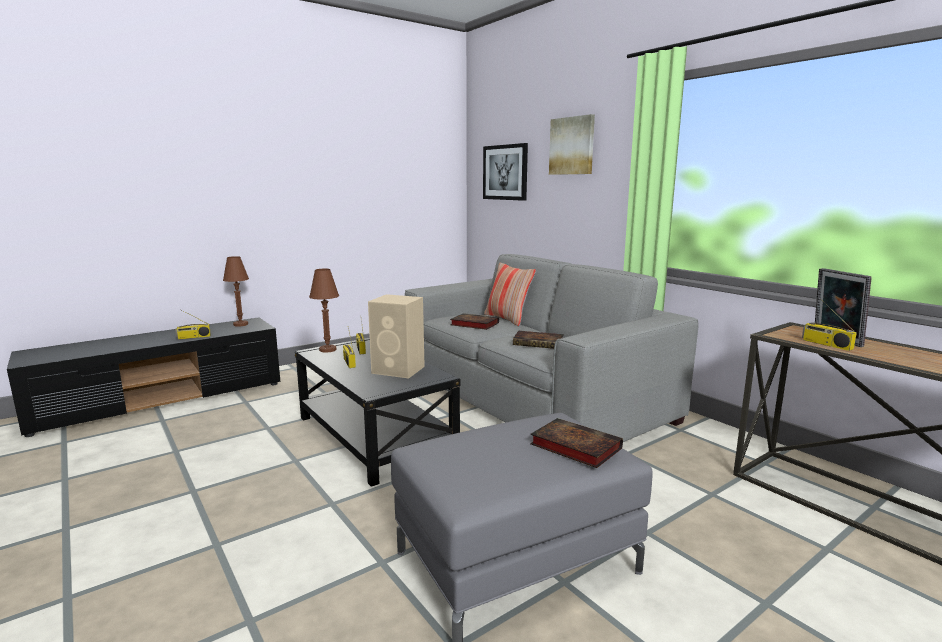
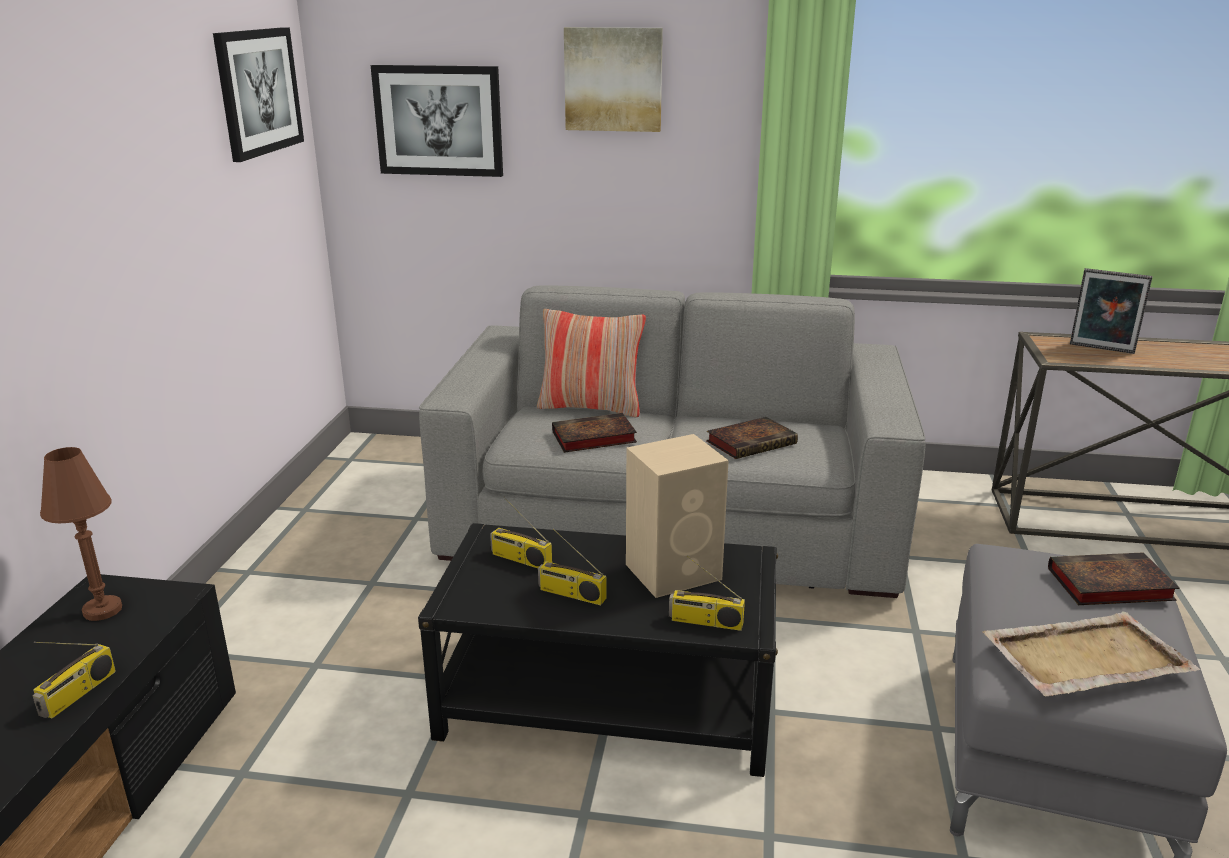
camera: 45 degrees left, 10 degrees up
(327, 350) = (472, 586): brown table lamp -> none
(424, 155) = (258, 92): none -> picture
(468, 458) = (1084, 658): none -> beige tray
(826, 344) = (1111, 359): radio -> radio (705, 622)

